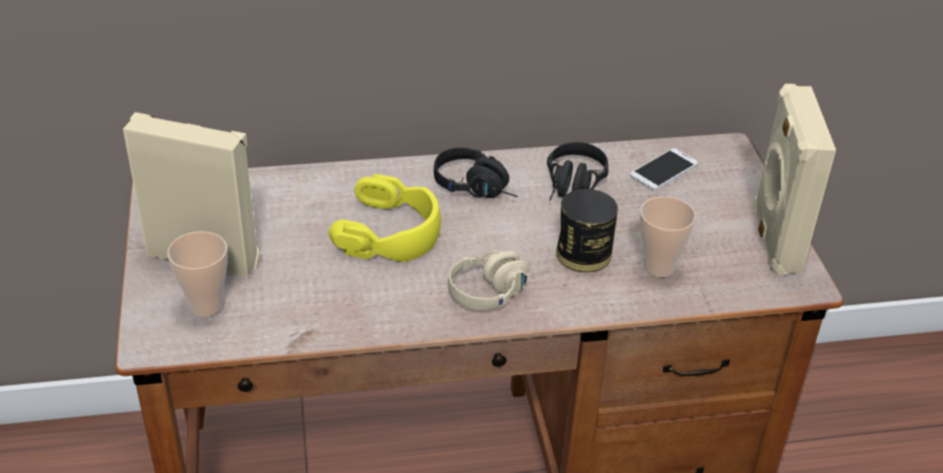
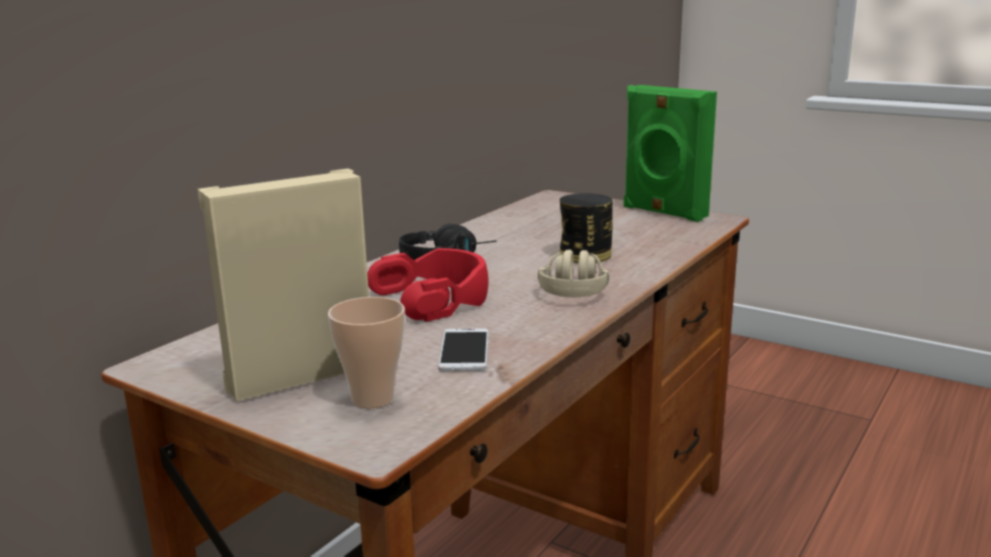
camera: 45 degrees left, 20 degrees down
(390, 232) = (434, 298): yellow headphones -> red headphones
(572, 188) = (507, 236): black headphones -> none
(658, 267) = (637, 242): cup -> none
(663, 170) = (541, 213): phone -> phone (464, 351)
(773, 239) = (663, 212): beige speaker -> green speaker

